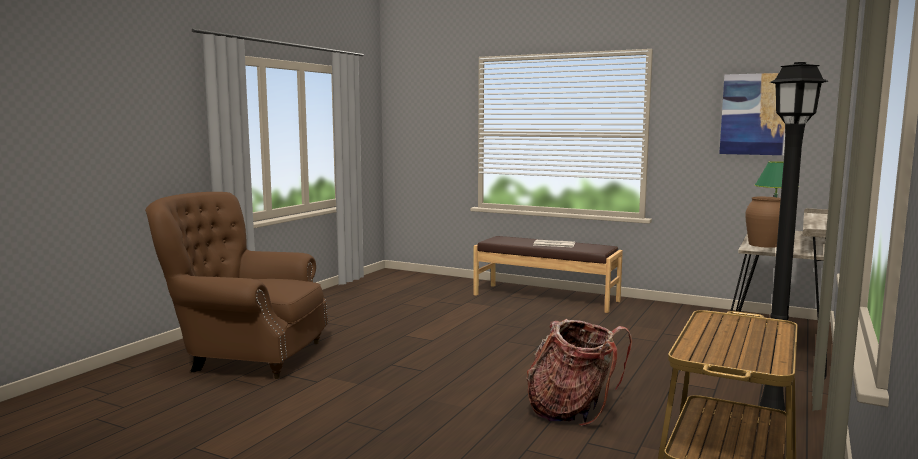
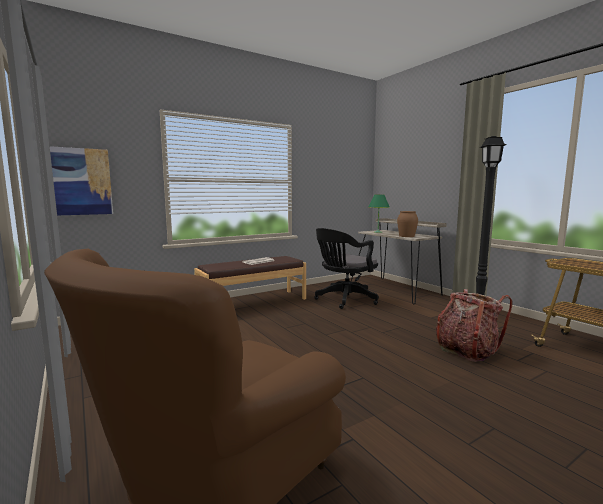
camera: 60 degrees left, 0 degrees up
(646, 329) = (344, 300): none -> black office chair
(753, 114) = (340, 170): picture -> picture (82, 181)

